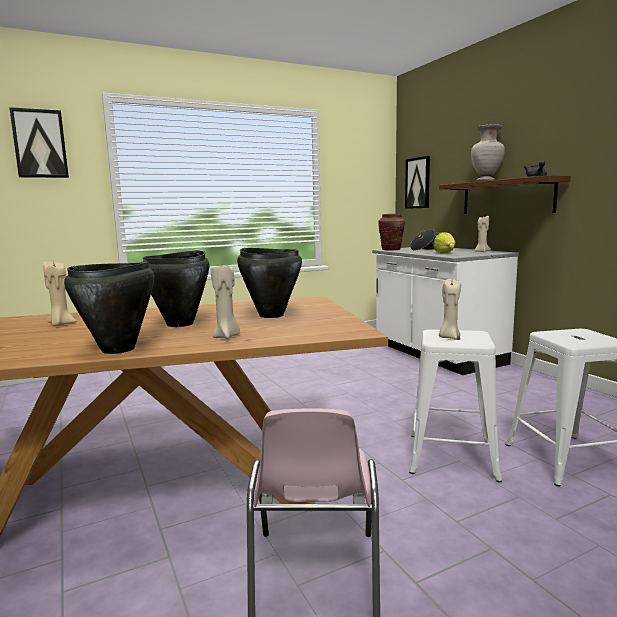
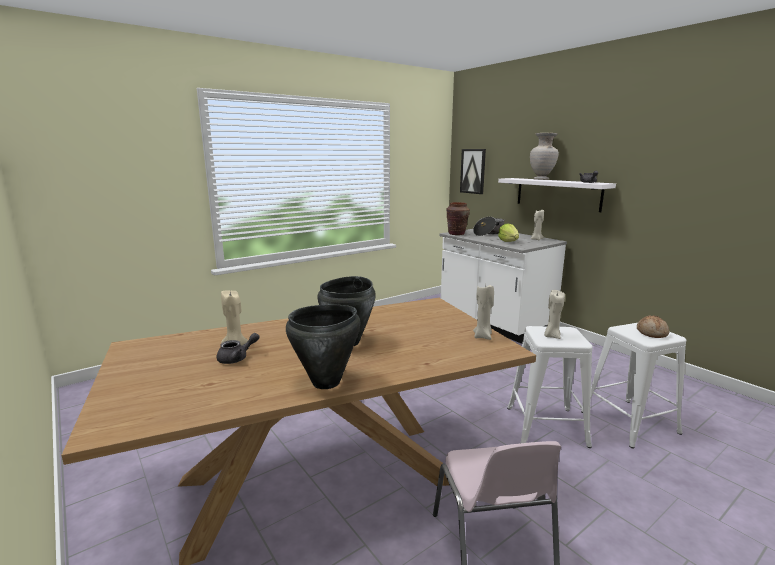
camera: 10 degrees left, 5 degrees up
(40, 144) = (138, 139): picture -> none
(51, 332) = (237, 358): none -> grey teapot
(227, 337) = (406, 360): beige candle -> beige candle (483, 336)
(271, 315) = (417, 327): black cooking pot -> none
(506, 197) = (557, 194): brown shelf -> white shelf
(585, 337) = (652, 333): none -> bread

